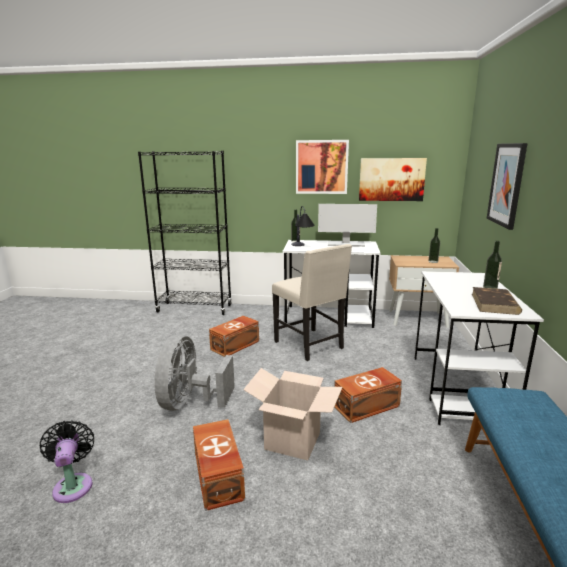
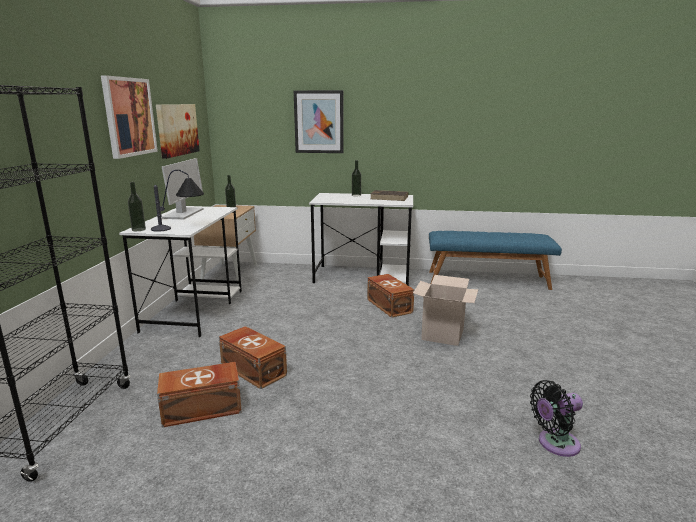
camera: 90 degrees left, 0 degrees up
(190, 403) = (396, 390): grey fan -> none
(217, 477) = (500, 364): brown storage box -> brown storage box (203, 409)
(310, 345) = (272, 323): beige chair -> none

